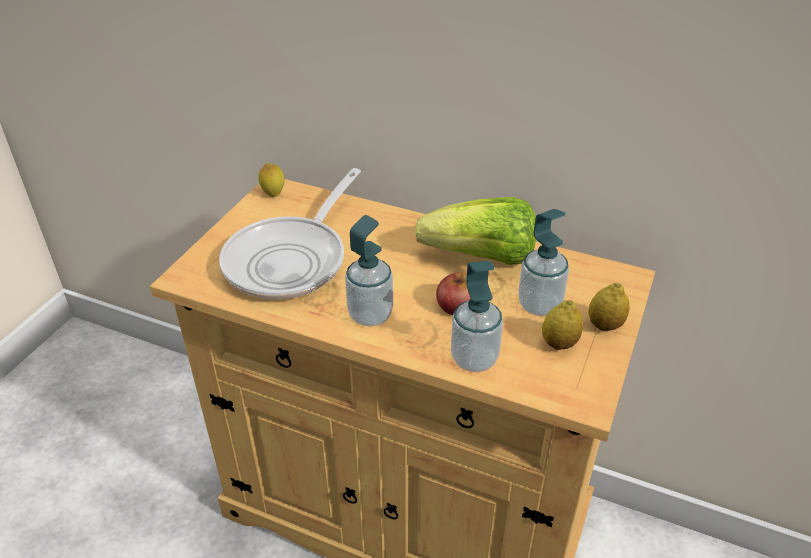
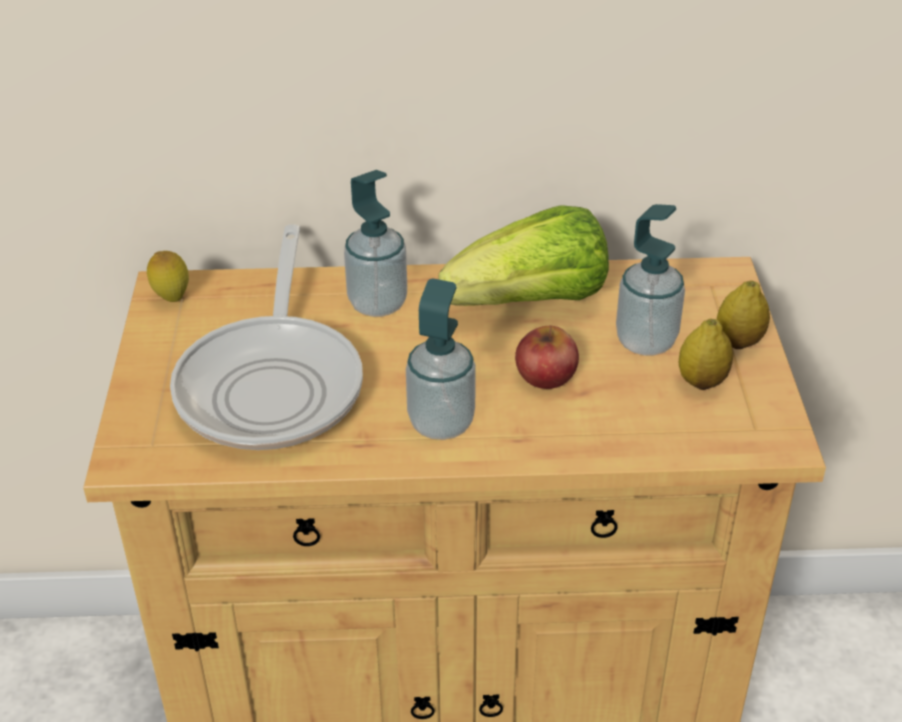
camera: 25 degrees left, 0 degrees up
(474, 359) = (614, 435): soap dispenser -> soap dispenser (377, 304)

